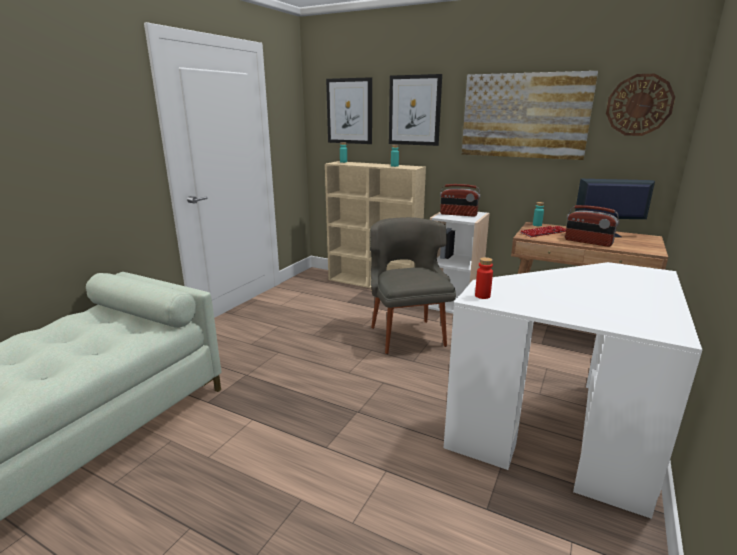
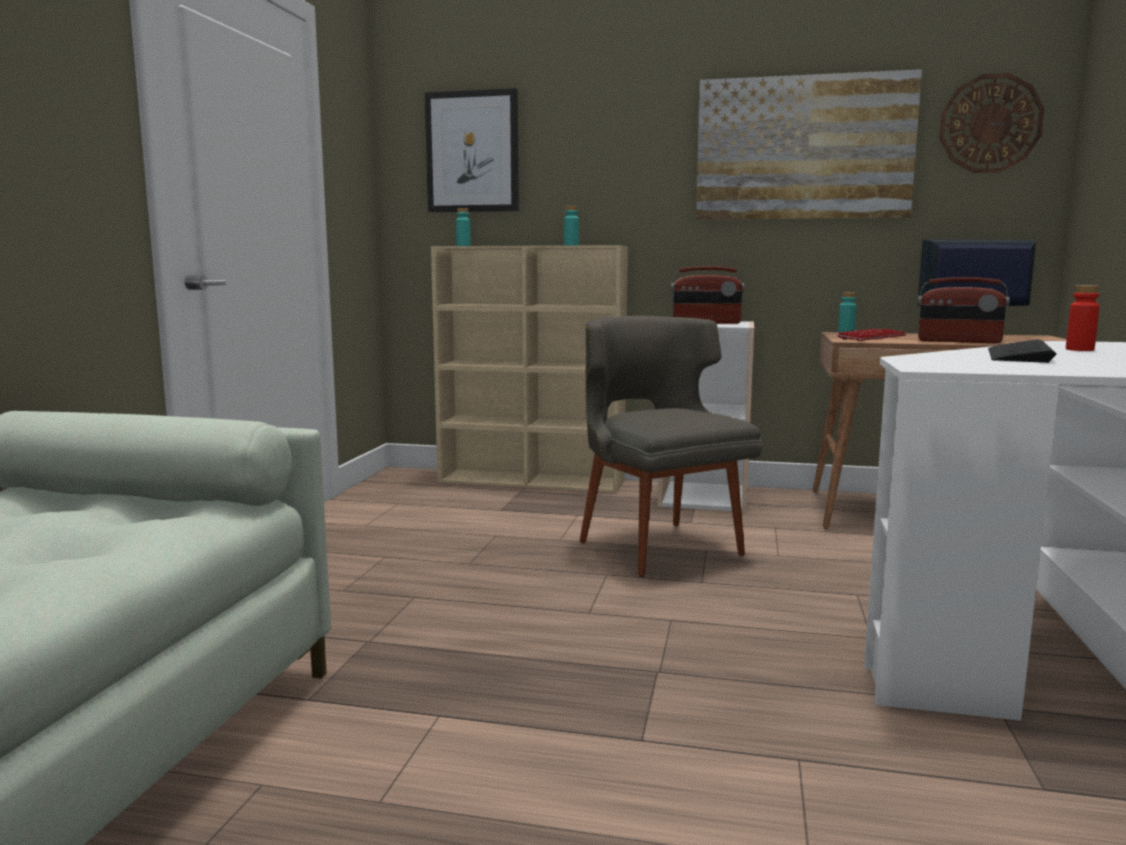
camera: 15 degrees left, 10 degrees down
(414, 110) = (602, 146): picture -> none
(482, 296) = (935, 365): red bottle -> red bottle (1079, 349)
(552, 284) = (1019, 355): none -> keyboard

